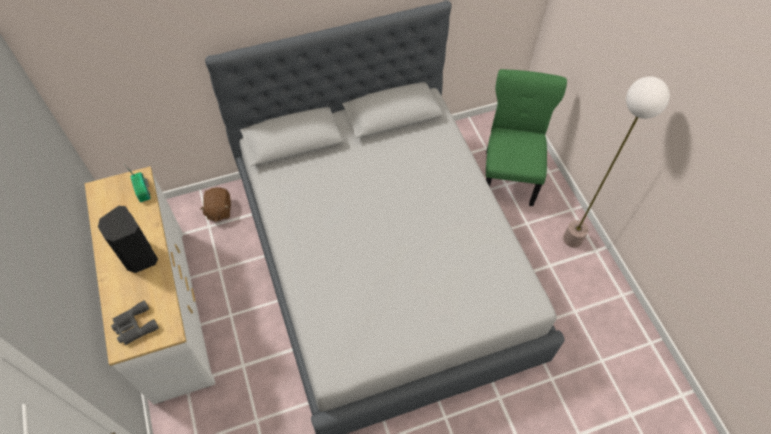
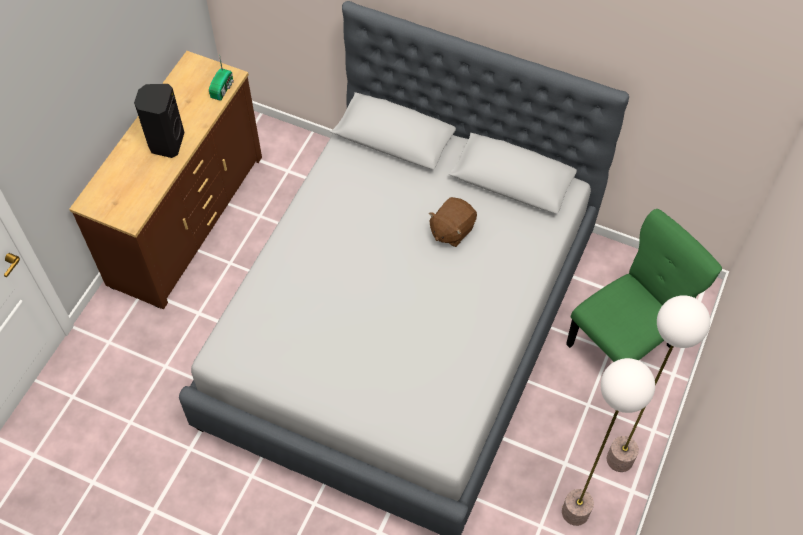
camera: 45 degrees right, 0 degrees up
(134, 326) = (111, 194): grey binoculars -> none
(168, 311) = (186, 219): white dresser -> brown dresser
(218, 210) = (309, 163): brown plush toy -> brown plush toy (451, 230)
(582, 287) = (575, 511): none -> floor lamp

